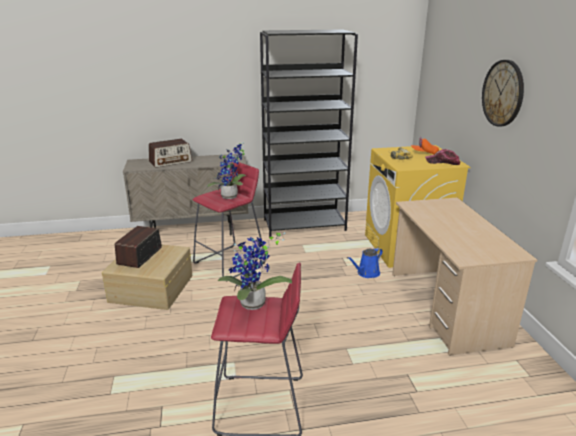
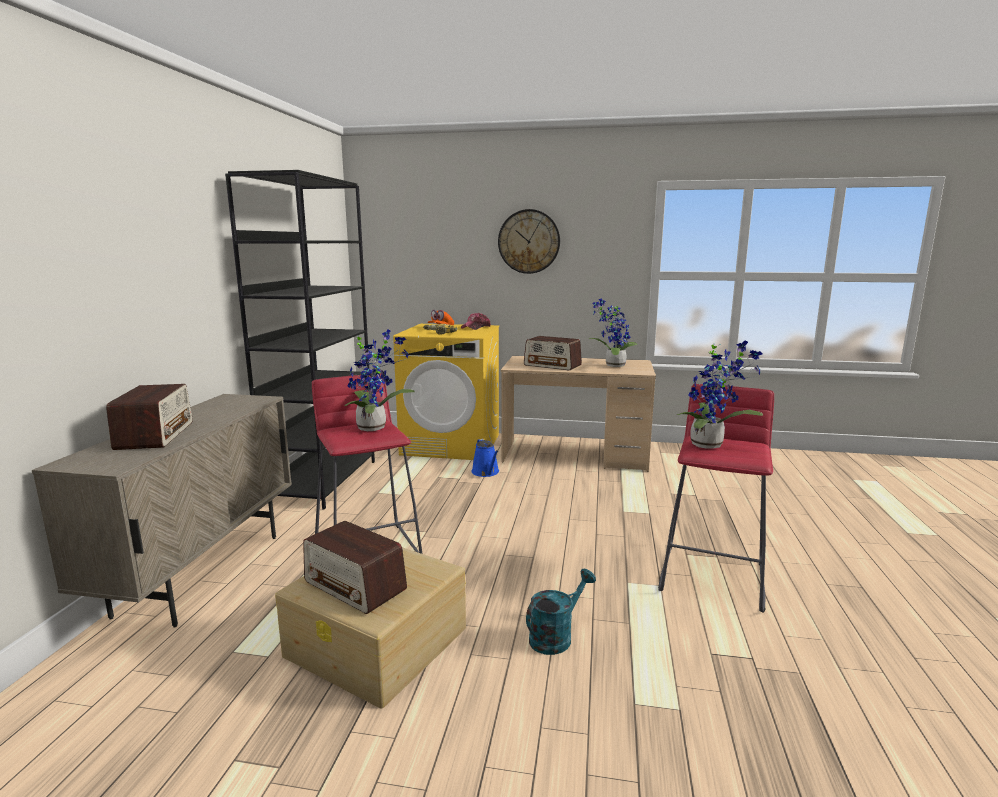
camera: 70 degrees left, 10 degrees down
(167, 340) = (556, 636): none -> turquoise watering can
(437, 217) = (552, 365): none -> radio
(475, 242) = (612, 365): none -> potted plant

